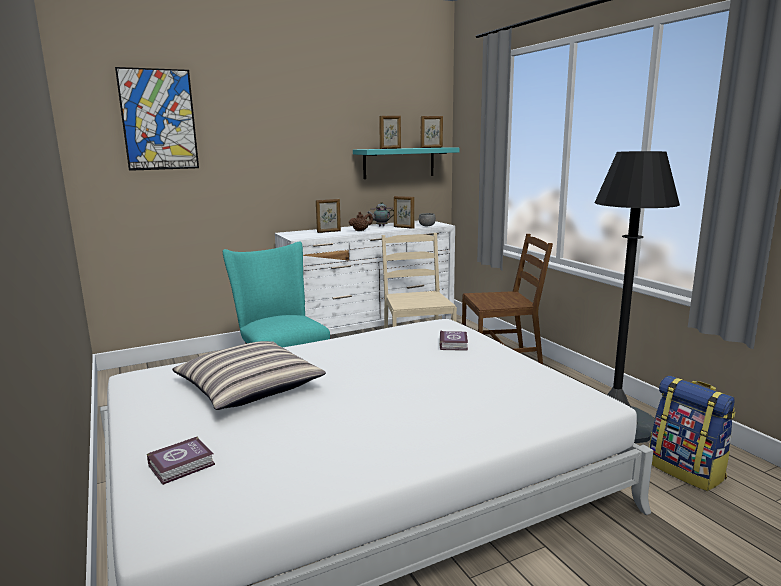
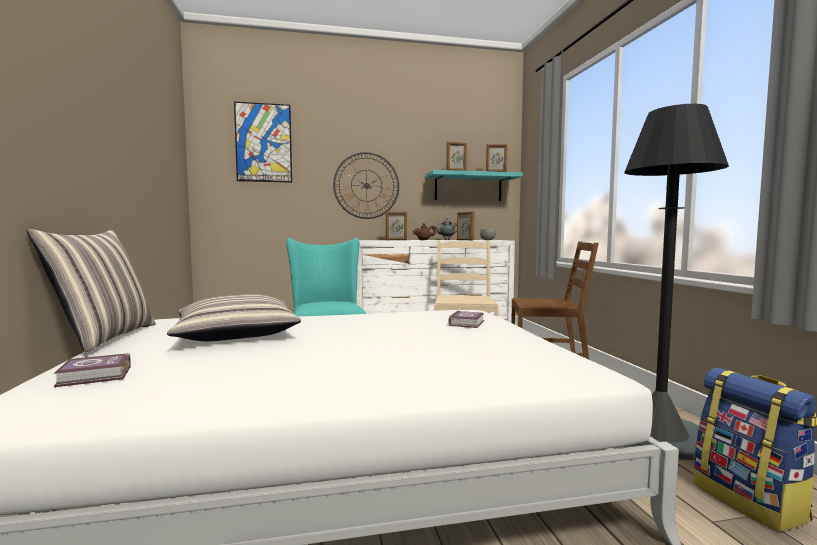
camera: 15 degrees right, 10 degrees down
(113, 412) = (104, 337): none -> pillow
(287, 167) = (366, 185): none -> wall clock

